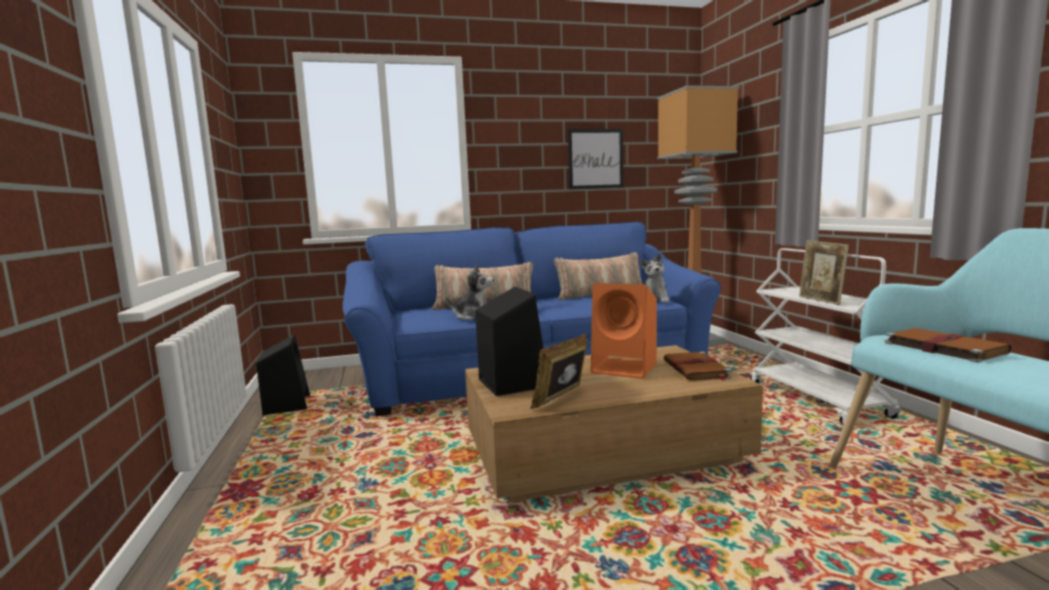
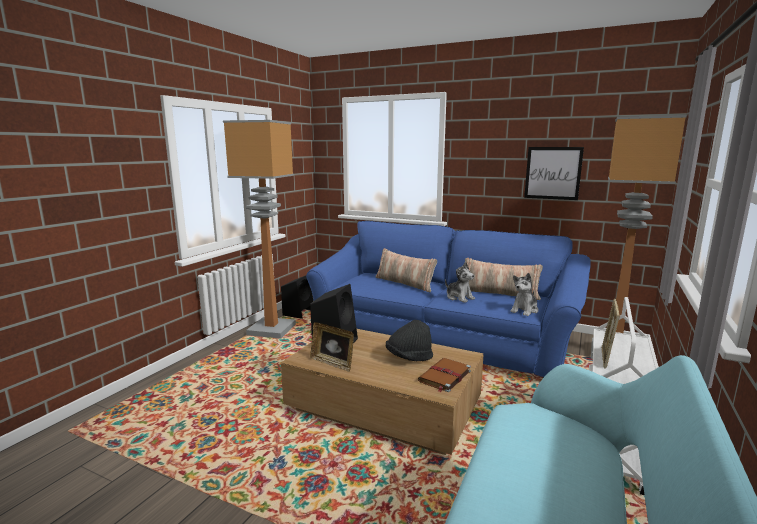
camera: 40 degrees right, 5 degrees up
(279, 436) = (273, 330): none -> floor lamp
(473, 316) = (382, 290): plush toy -> plush toy (459, 297)
(562, 399) = (332, 363): picture frame -> picture frame turned 135 degrees counterclockwise
(626, 368) = (409, 357): orange speaker -> black hat
(942, 347) = (534, 435): brown book -> none

